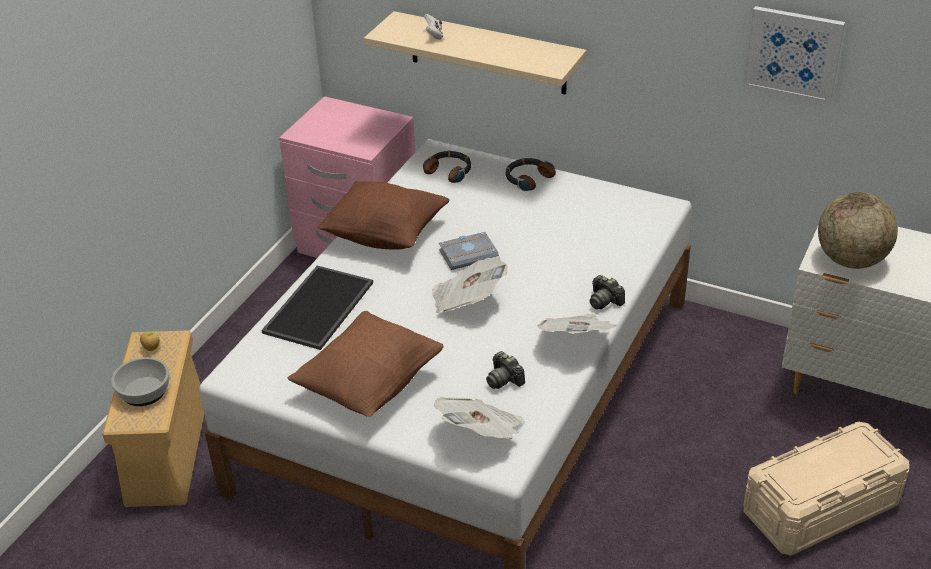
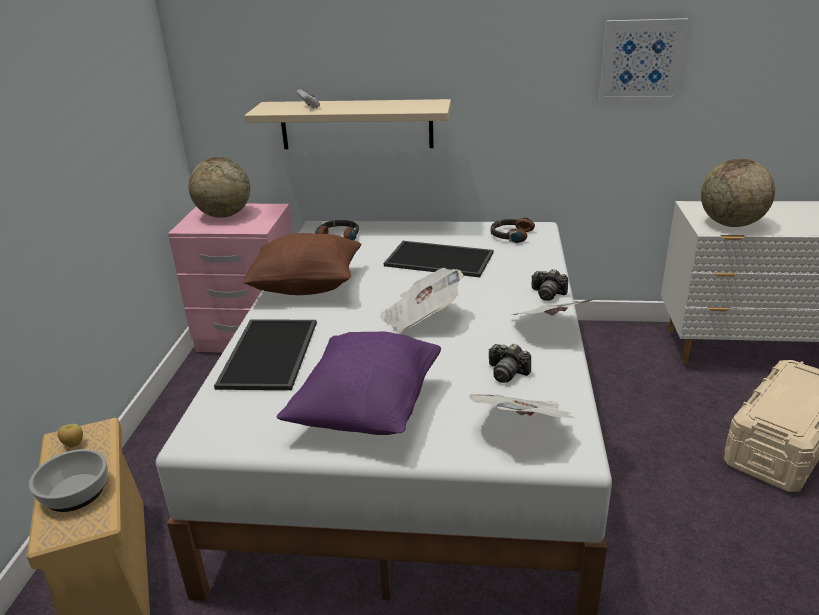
camera: 20 degrees left, 10 degrees down
(341, 121) = (224, 215): none -> globe
(370, 384) = (367, 409): brown pillow -> purple pillow
(469, 253) = (397, 285): grey book -> none
(528, 178) = (411, 229): headphones -> headphones (510, 235)
(531, 228) = (440, 259): none -> tray

